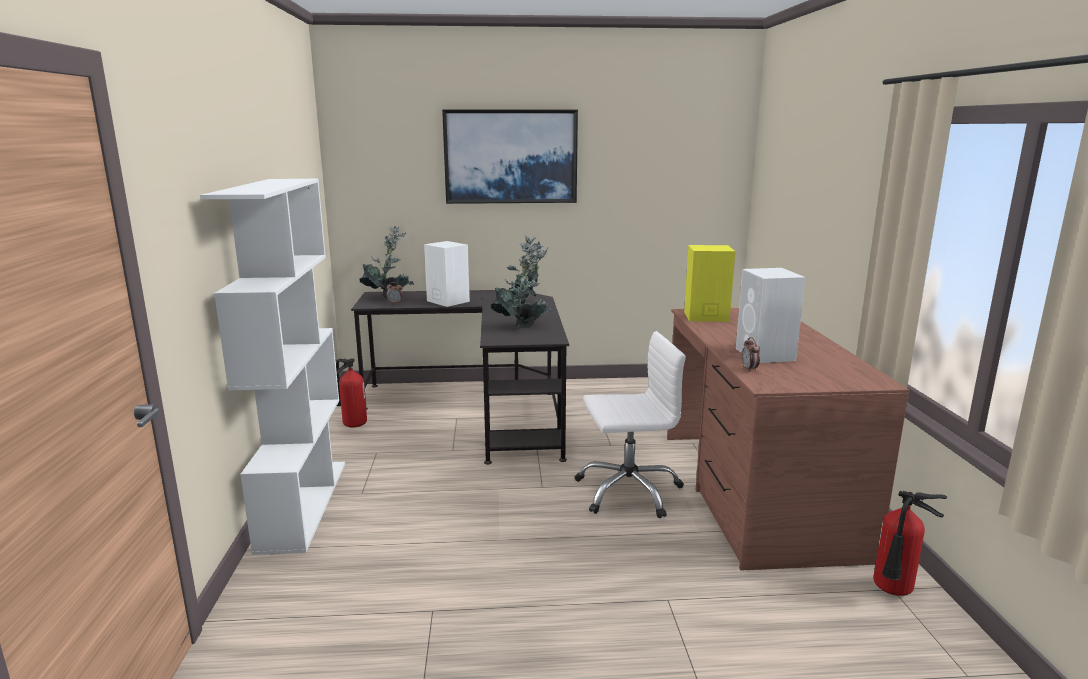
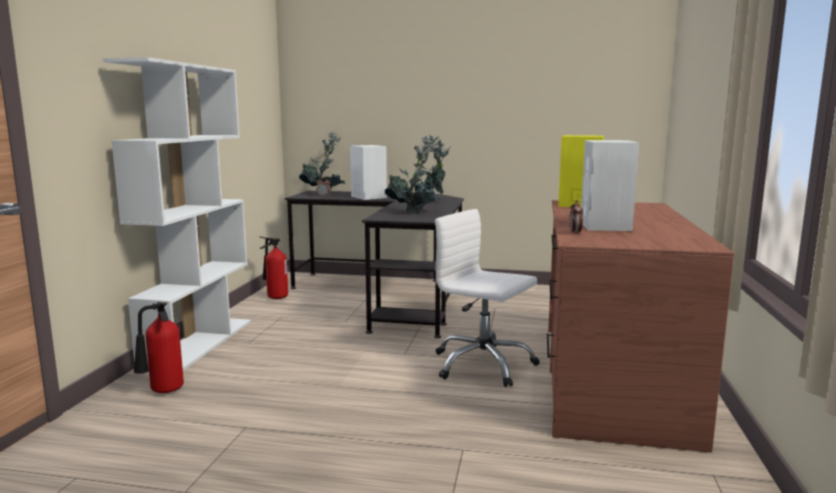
camera: 15 degrees right, 5 degrees down
(511, 156) = (435, 73): picture -> none
(628, 491) = (482, 365): white office chair -> white office chair turned 150 degrees counterclockwise
(893, 592) = (711, 478): fire extinguisher -> fire extinguisher (163, 392)

